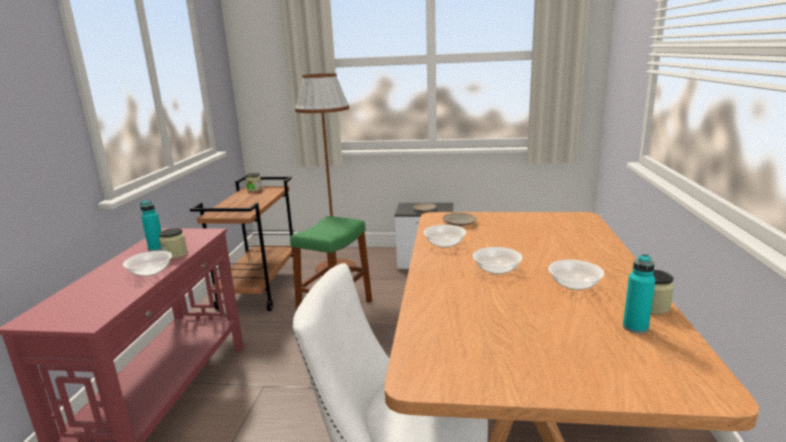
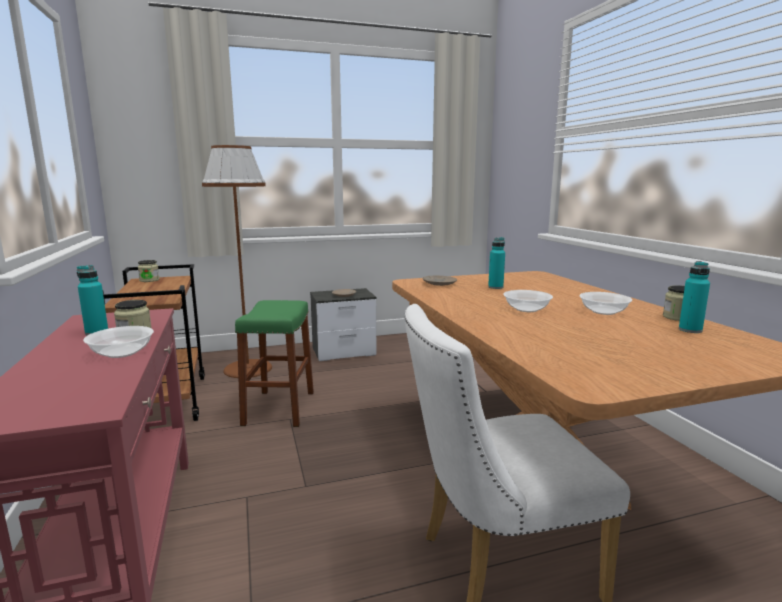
camera: 25 degrees left, 5 degrees down
(445, 244) = (451, 298): bowl -> none
(509, 233) = (495, 287): none -> turquoise bottle

